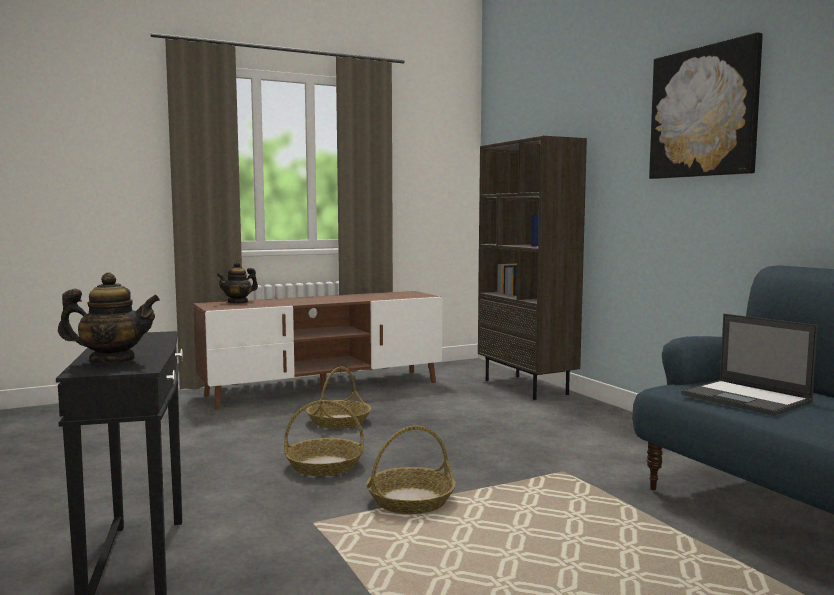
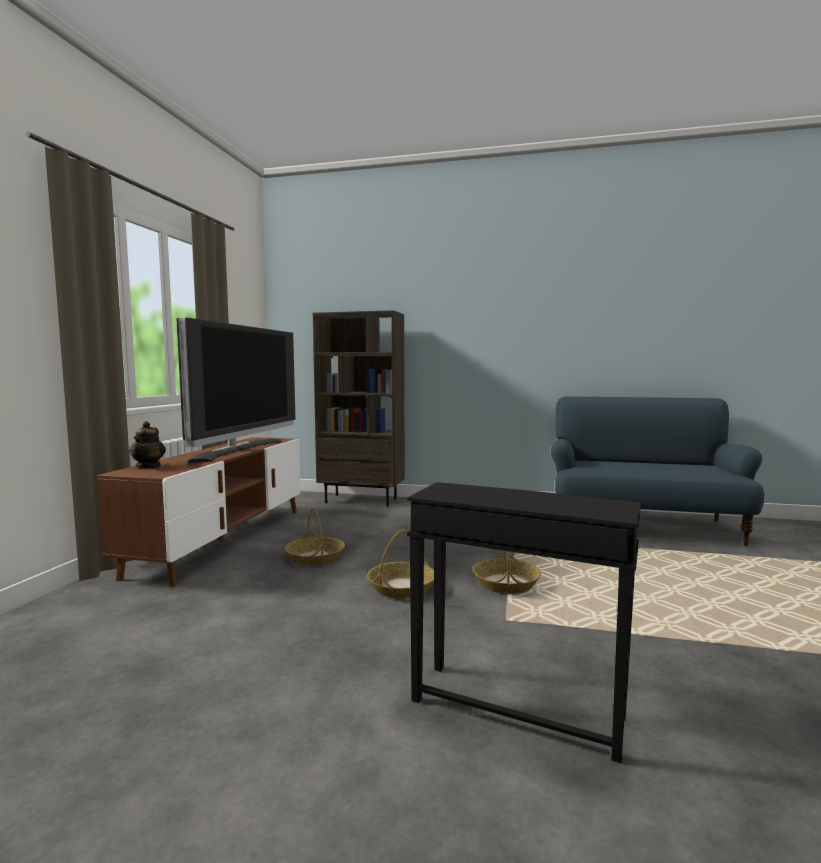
camera: 50 degrees left, 0 degrees up
(112, 361) = (573, 506): teapot -> none
(346, 299) = (239, 450): none -> television
(704, 112) = (503, 306): picture -> none
(747, 399) = (615, 468): laptop -> none

